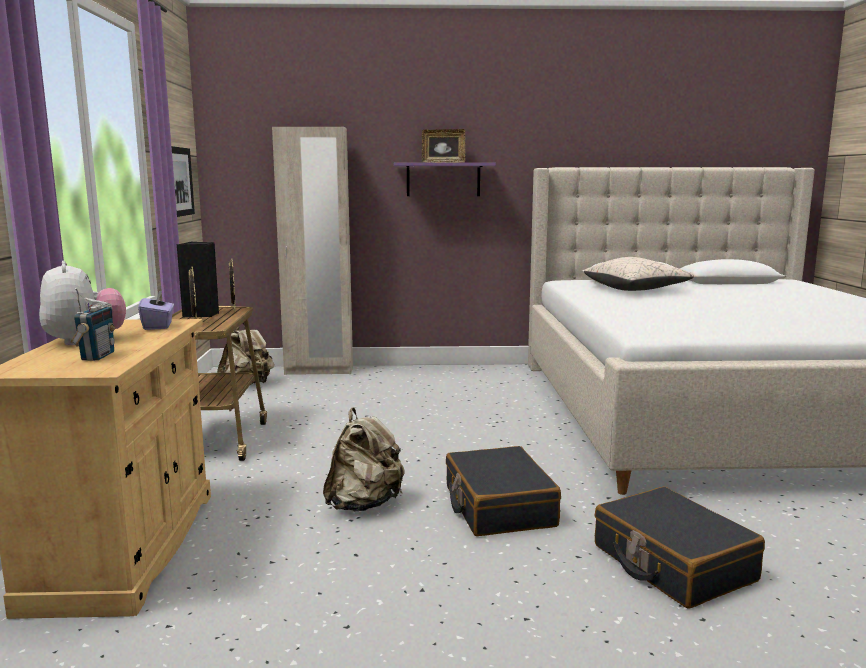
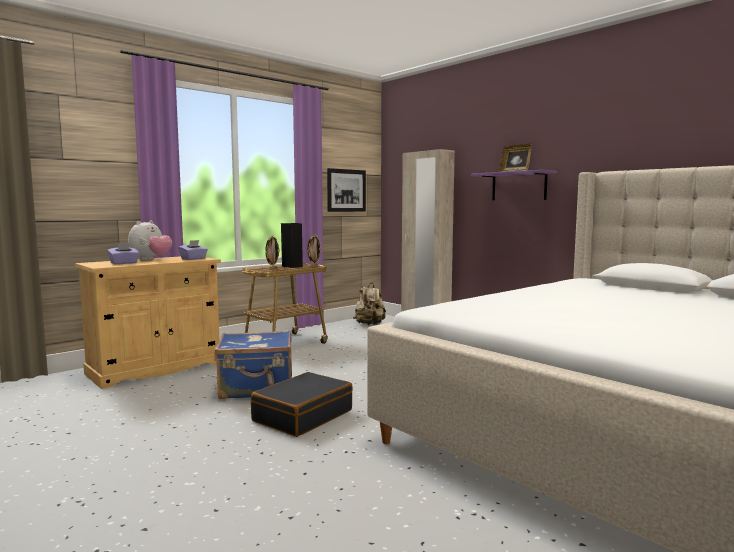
camera: 50 degrees right, 5 degrees down
(97, 356) = (124, 263): radio -> purple tissue box
(364, 504) = (257, 388): beige backpack -> blue suitcase
(636, 289) = (613, 290): beige pillow -> none
(672, 563) = (289, 483): black suitcase -> none

